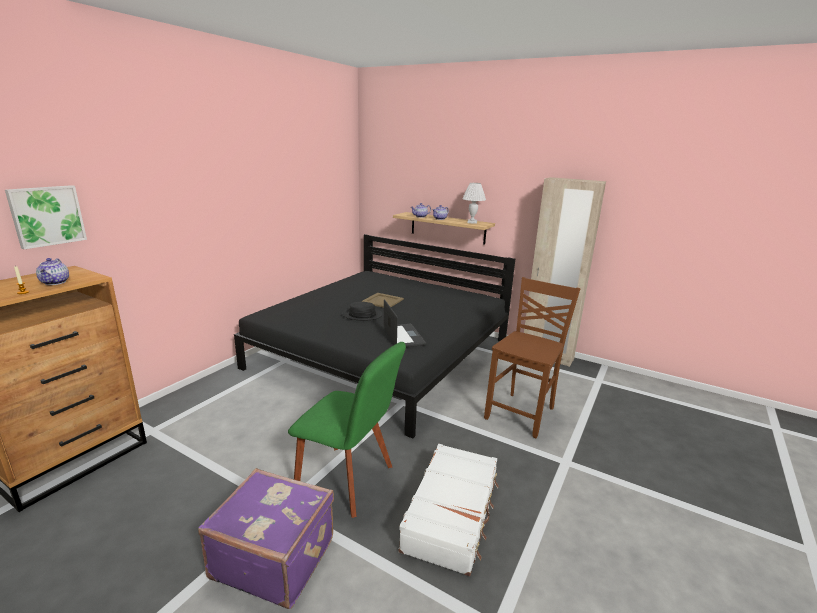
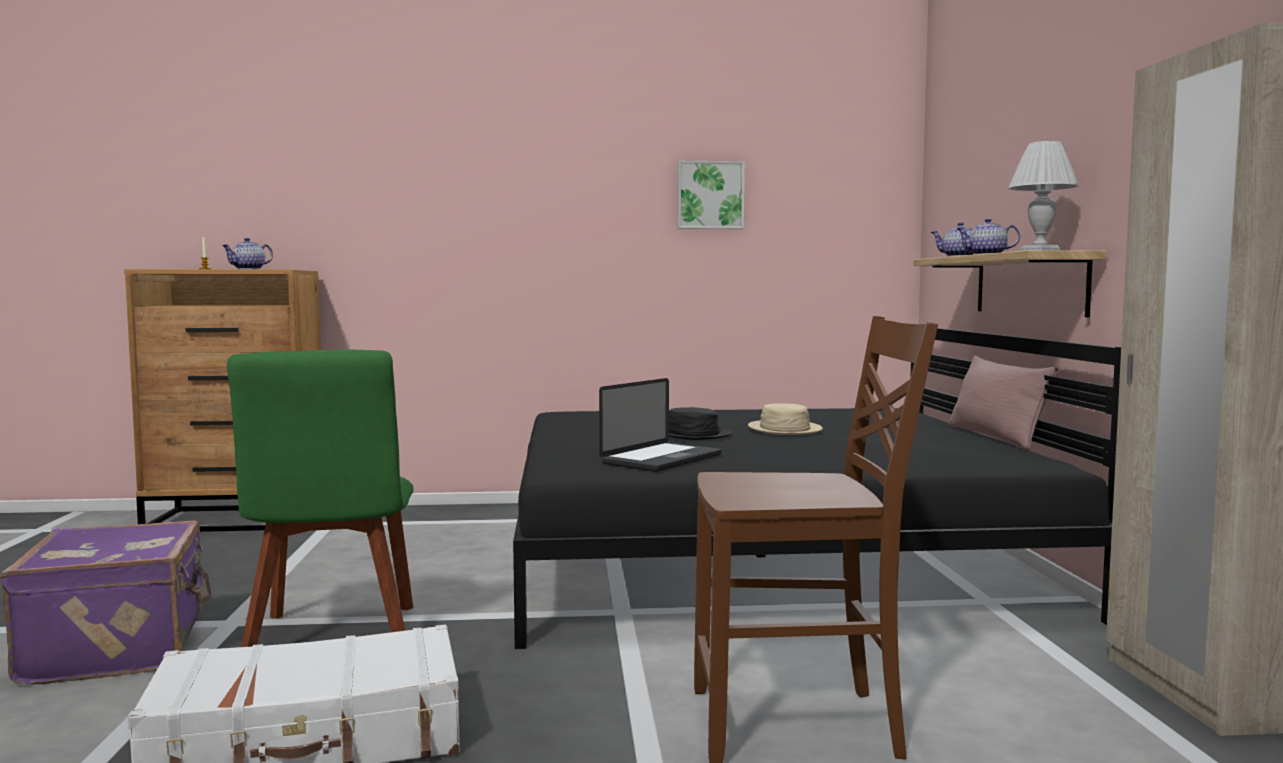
camera: 55 degrees right, 15 degrees down
(47, 216) = (301, 205): picture -> picture (710, 195)
(382, 301) = (784, 429): beige tray -> beige hat
(439, 284) = (995, 437): none -> pink pillow

